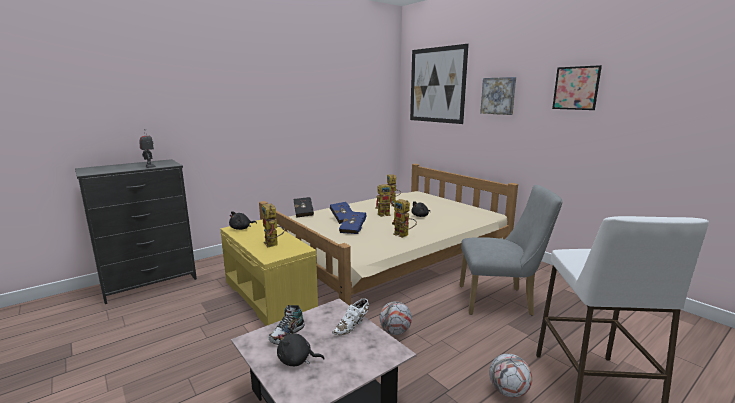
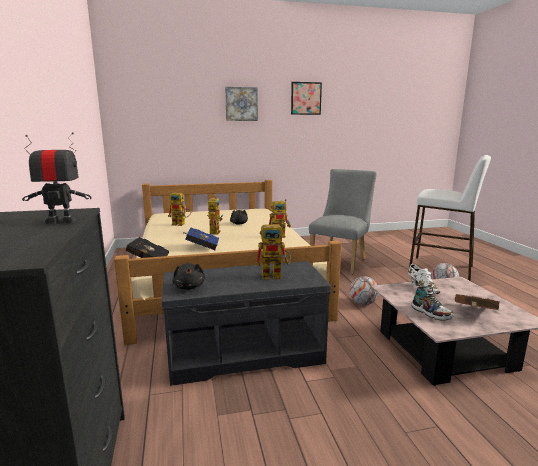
camera: 65 degrees left, 0 degrees up
(270, 295) = (246, 353): yellow bench -> grey bench
(297, 360) = (473, 314): black plush toy -> brown book
(354, 229) = (242, 248): blue book -> none
(437, 85) = (162, 92): picture -> none

